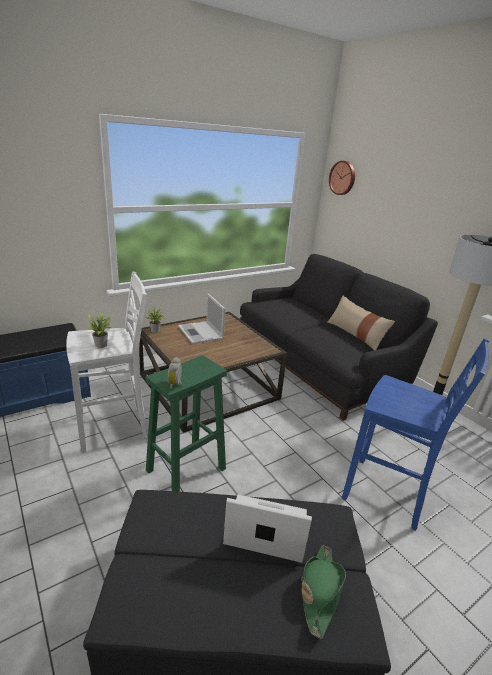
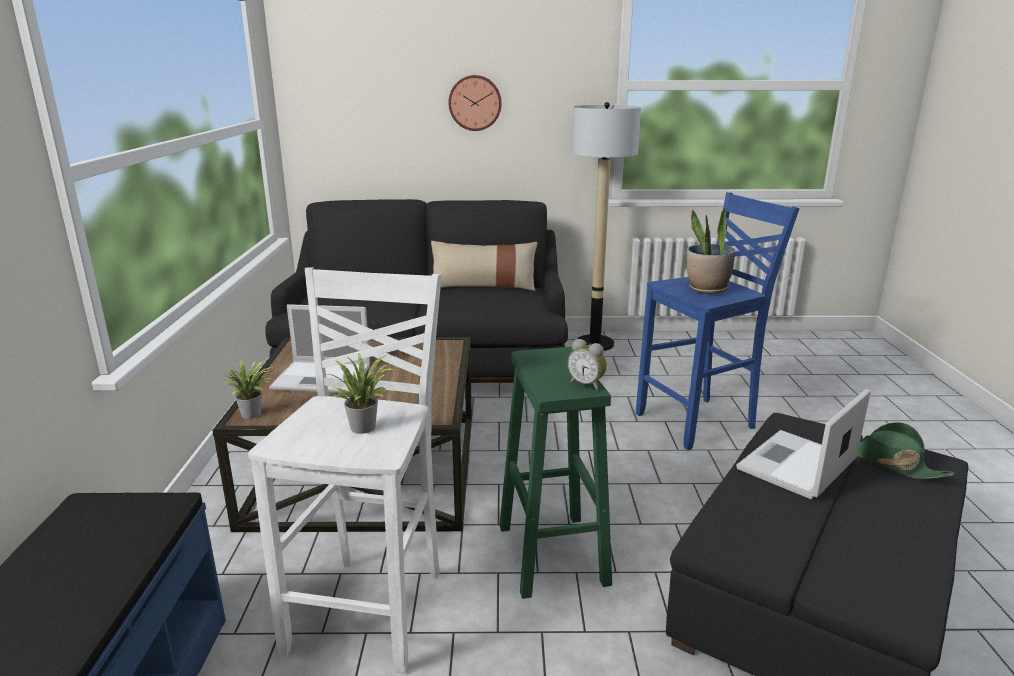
camera: 55 degrees left, 5 degrees down
(343, 178) = (319, 66): wall clock -> wall clock (475, 103)
(407, 401) = (707, 289): none -> potted plant

